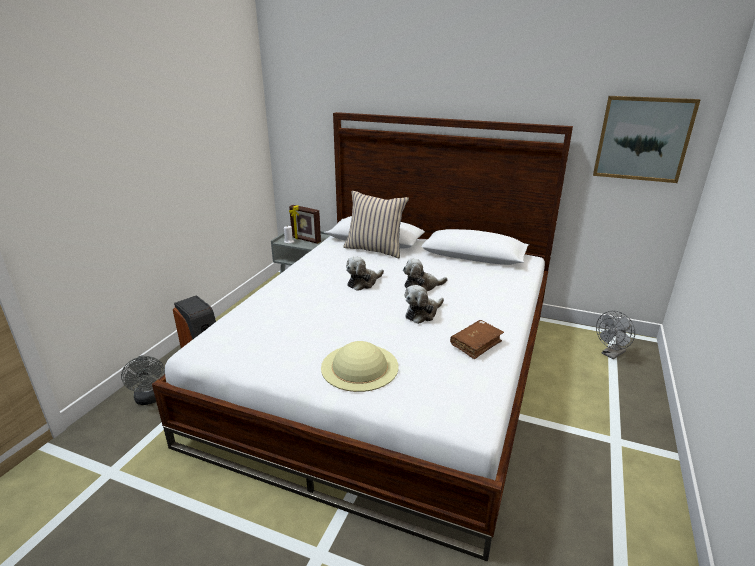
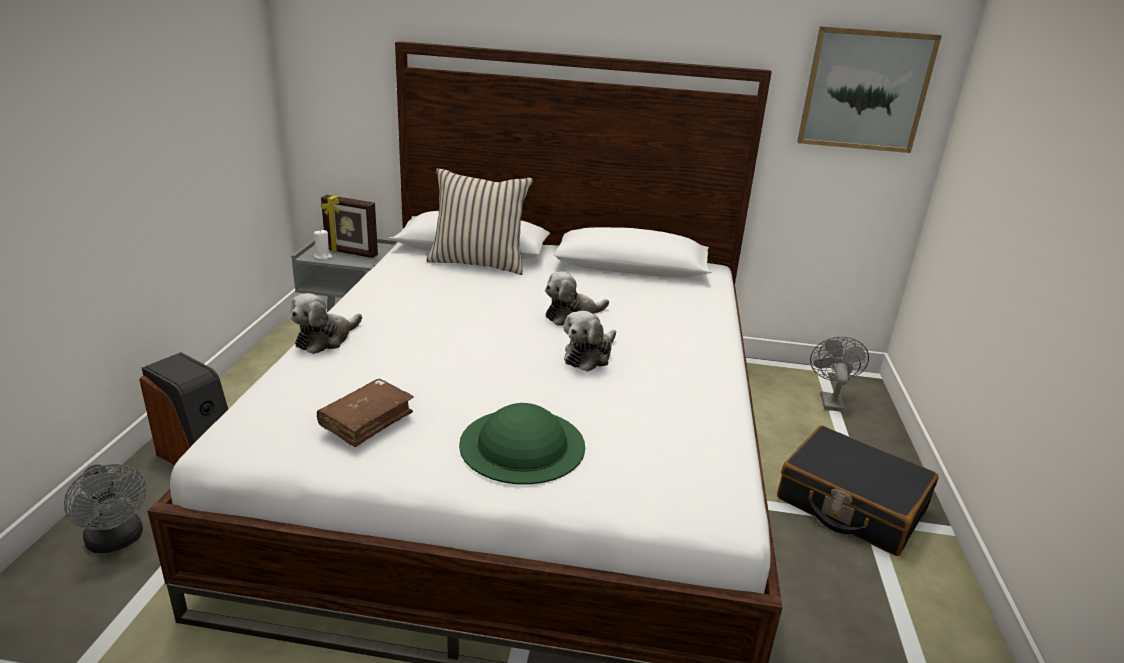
camera: 15 degrees left, 0 degrees up
(360, 366) = (522, 444): beige hat -> green hat
(363, 283) = (479, 314): plush toy -> plush toy (325, 339)
(476, 344) = (685, 395): brown book -> brown book (366, 420)
(604, 429) = (850, 504): none -> black suitcase
(611, 354) = (830, 400): grey fan -> grey fan turned 150 degrees clockwise

